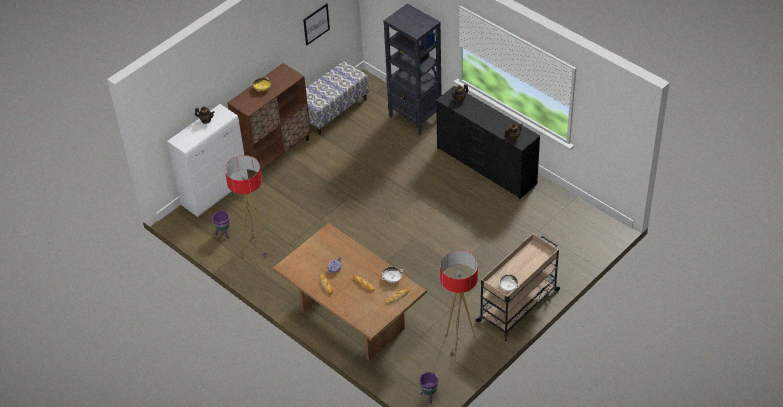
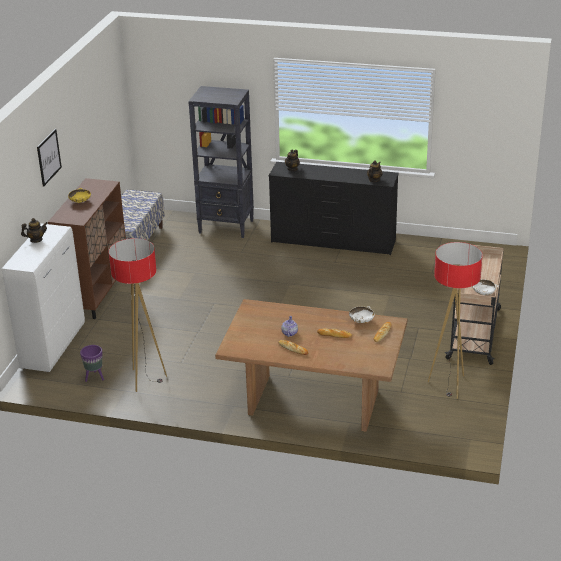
camera: 30 degrees left, 15 degrees down
(316, 24) = (103, 135): picture -> picture (48, 157)
(429, 396) = (462, 439): purple planter -> none

